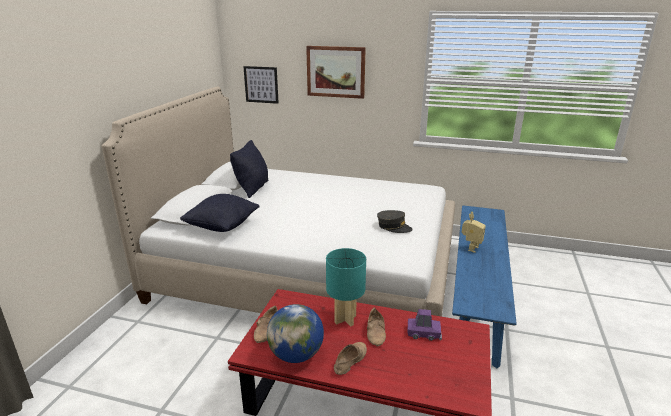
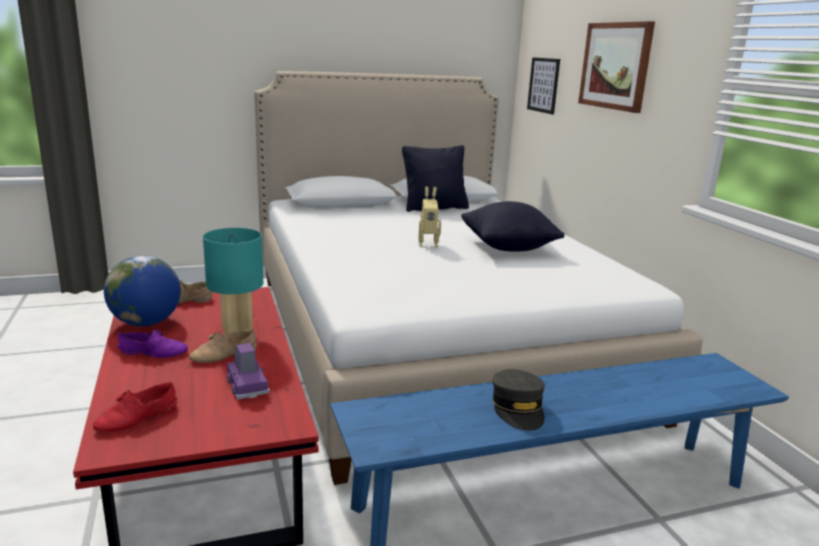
camera: 55 degrees right, 5 degrees down
(222, 226) = (322, 216): black pillow -> black pillow (508, 247)
(350, 360) = (154, 351): beige shoe -> purple shoe
(393, 227) = (450, 283): grey cap -> grey cap (518, 409)
(441, 383) = (137, 418): none -> red shoe
(470, 248) = (559, 385): toy robot -> toy robot (427, 244)

